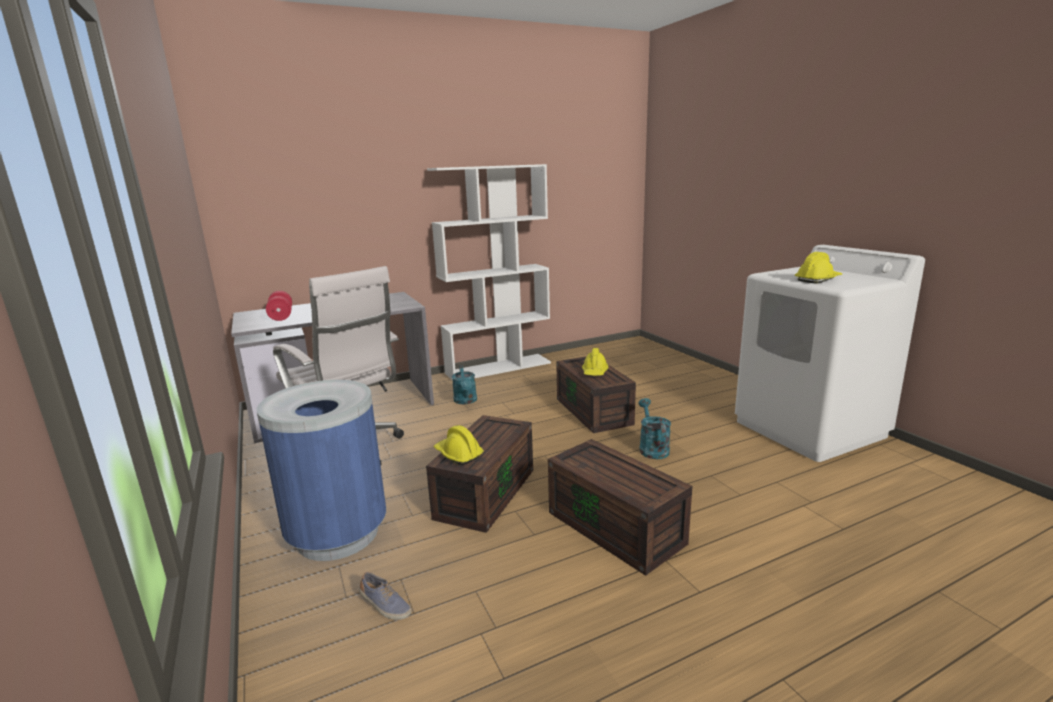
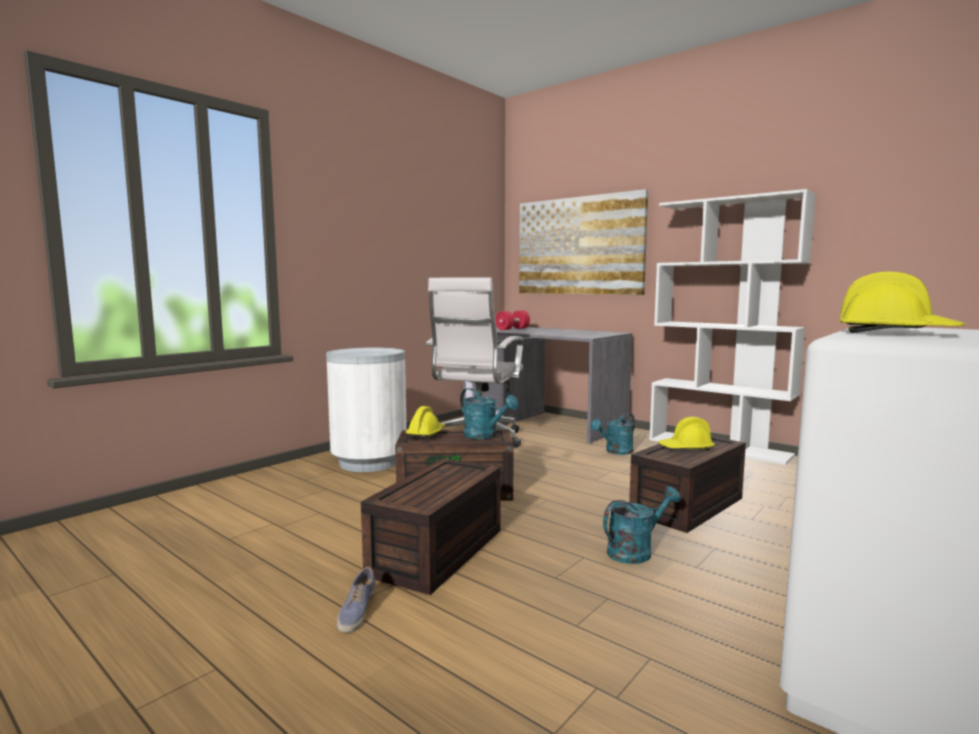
camera: 65 degrees right, 10 degrees down
(323, 207) = (579, 246): none -> picture
(338, 534) = (369, 462): blue trash can -> white trash can
(384, 605) = (298, 491): shoe -> shoe (356, 611)
(495, 428) = (485, 436): none -> turquoise watering can

